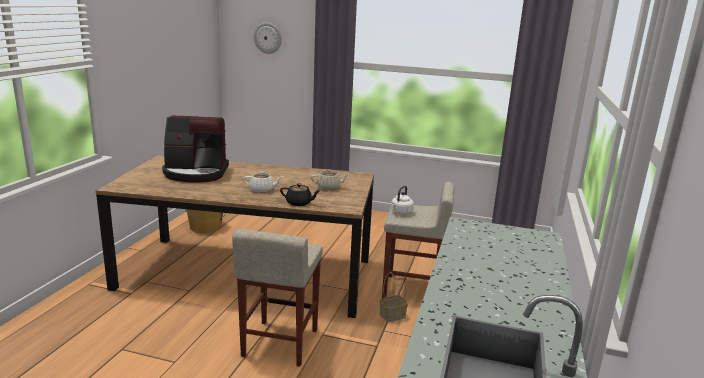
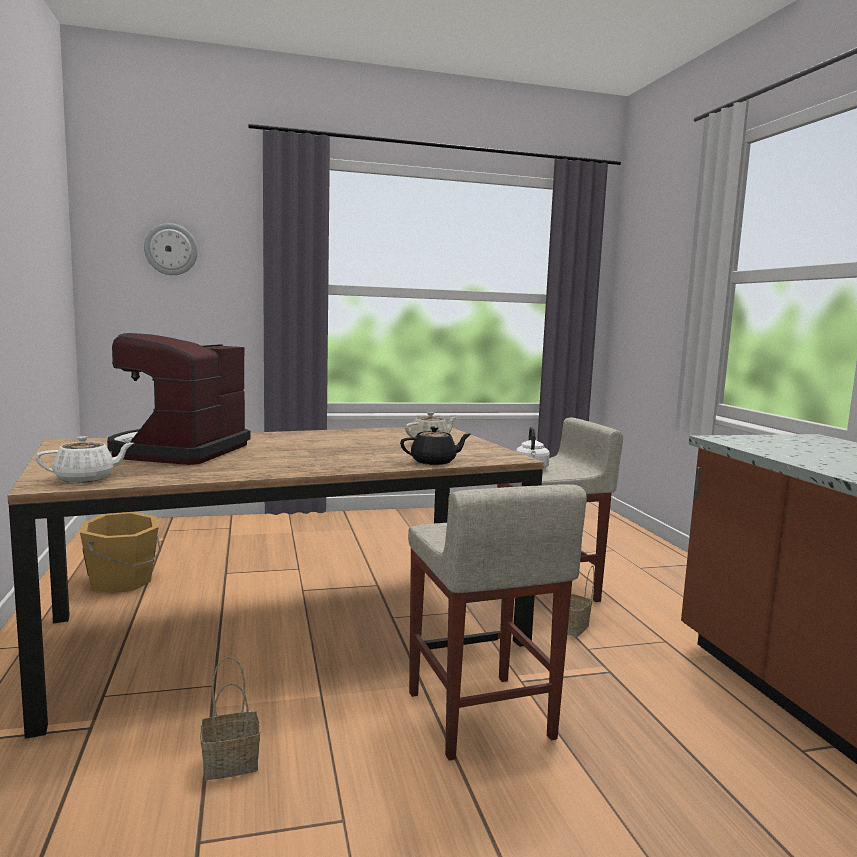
camera: 30 degrees left, 10 degrees down
(160, 325) = (228, 764): none -> basket
(196, 173) = (179, 451): coffee machine -> coffee machine turned 135 degrees clockwise
(262, 190) = (342, 456): white teapot -> white teapot (86, 478)

